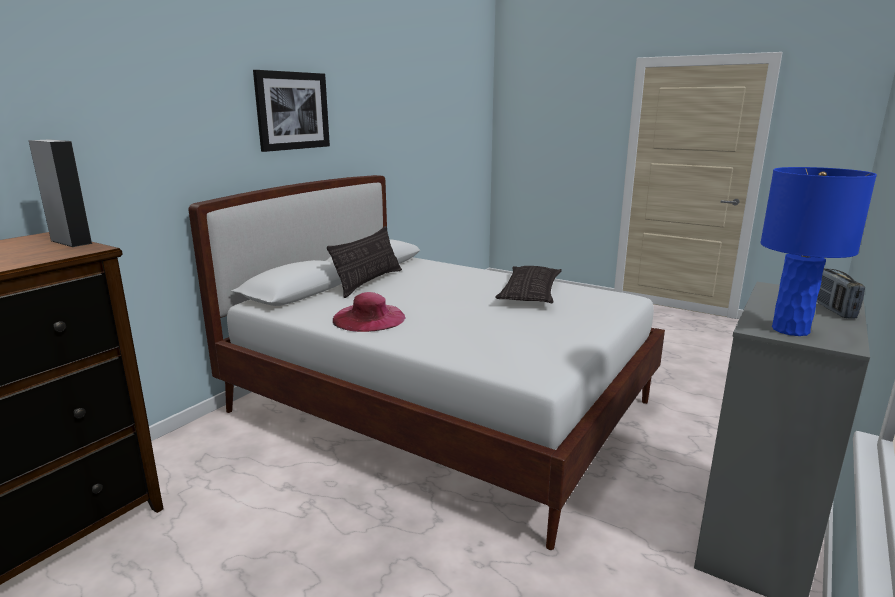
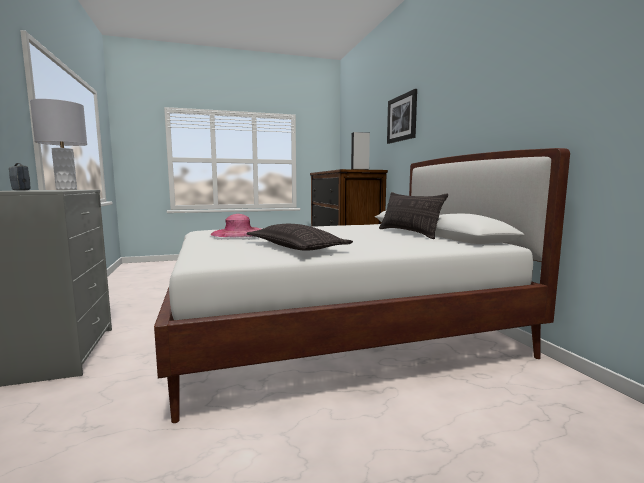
camera: 130 degrees right, 10 degrees down
(292, 111) = (486, 93): picture -> picture (402, 118)
(369, 318) = (332, 227): pink hat -> pink hat (238, 233)
(790, 330) = (67, 189): blue table lamp -> grey table lamp

